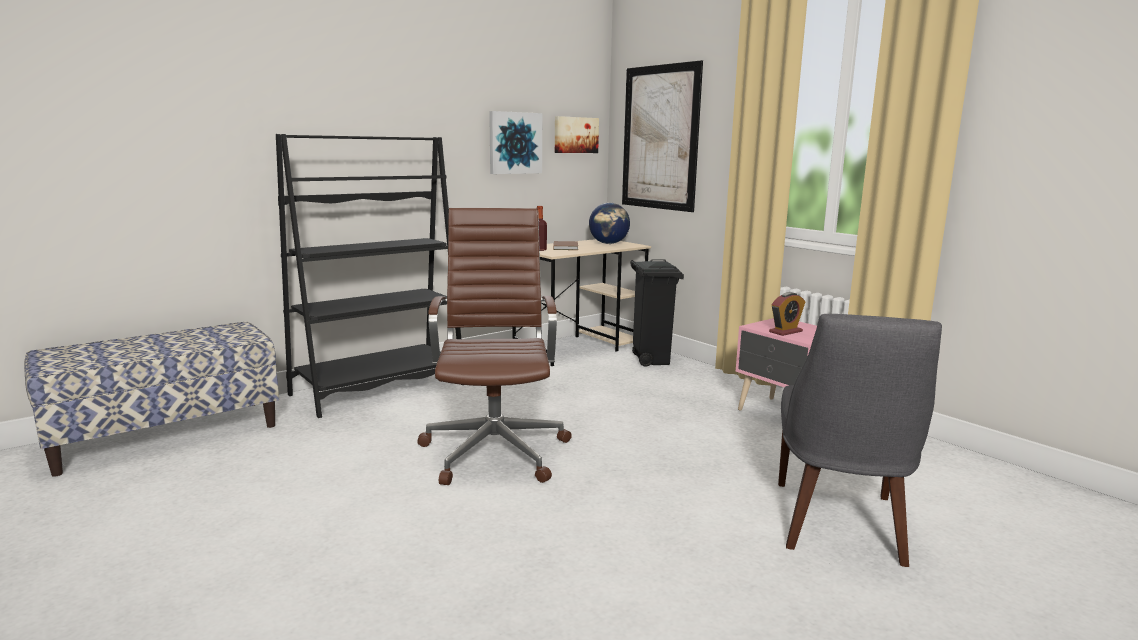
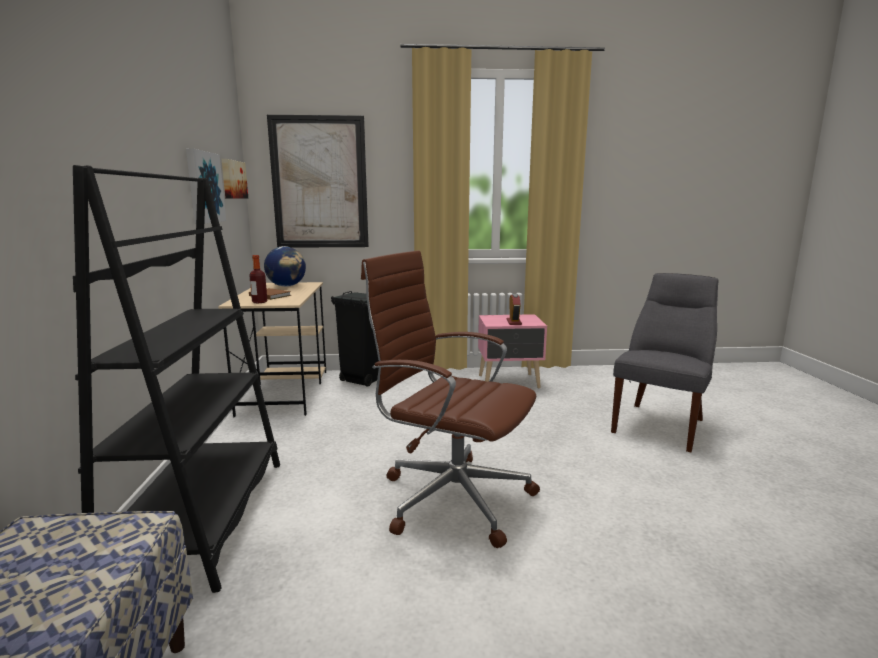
camera: 55 degrees left, 0 degrees up
(838, 525) = (660, 424): grey chair -> grey chair turned 105 degrees counterclockwise

